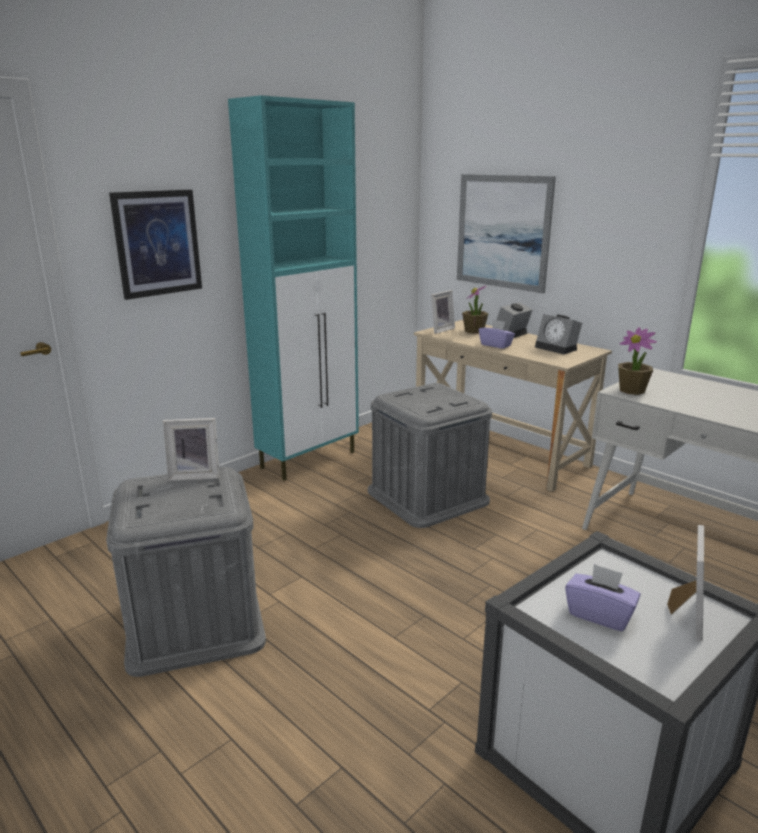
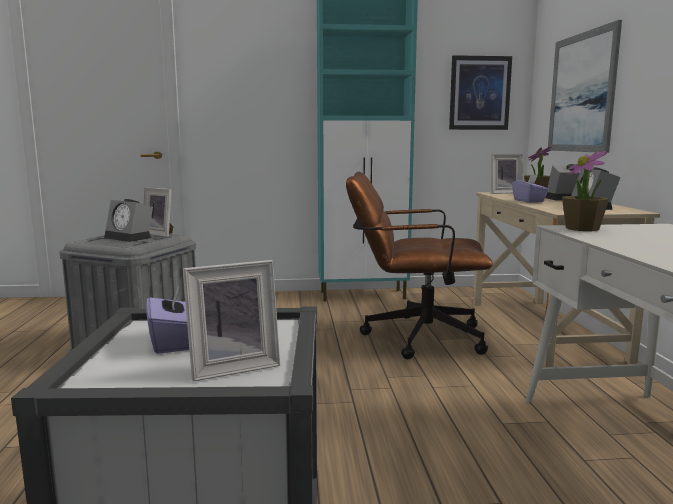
camera: 40 degrees right, 10 degrees down
(157, 243) = (249, 93): picture -> picture (479, 93)
(179, 494) = (130, 237): none -> alarm clock
(427, 496) = (413, 336): grey storage box -> brown office chair

